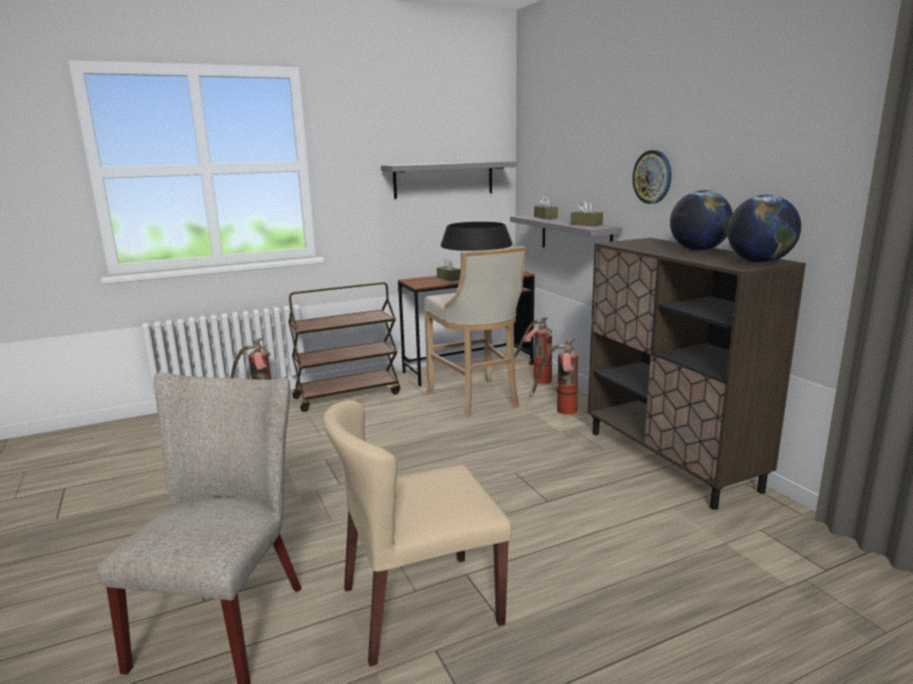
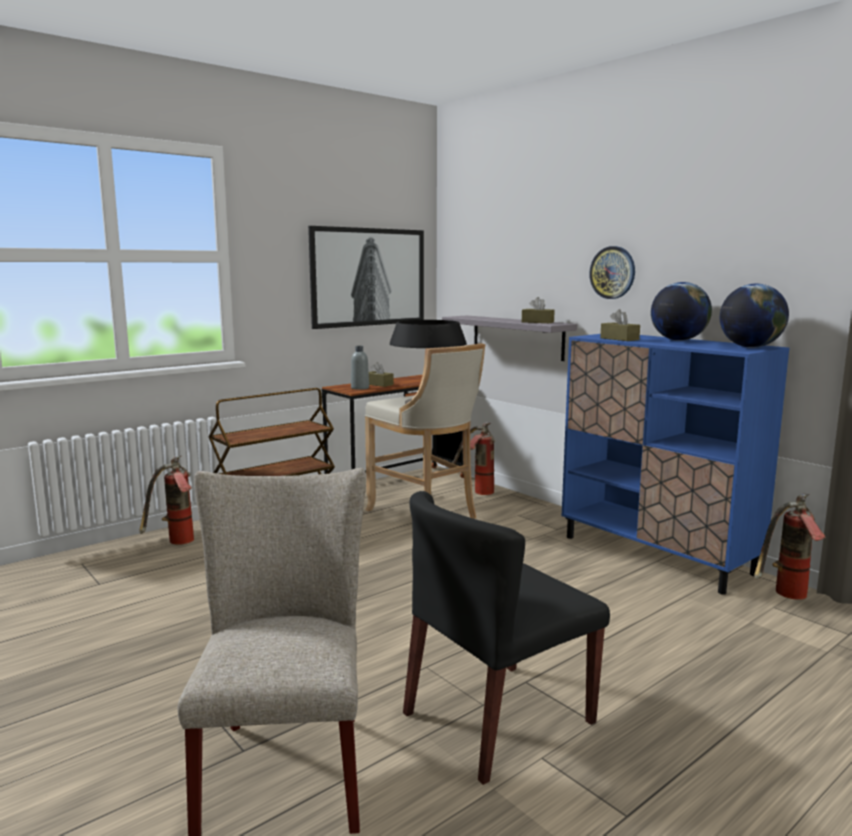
camera: 15 degrees left, 5 degrees down
(420, 606) = (497, 718): beige chair -> black chair
(428, 282) = (360, 388): none -> grey bottle
(444, 179) = (368, 277): grey shelf -> picture
(545, 217) = (482, 317): brown tissue box -> brown tissue box (619, 339)
(560, 412) = (521, 520): fire extinguisher -> fire extinguisher (786, 596)
(671, 460) = (656, 555): brown cabinet -> blue cabinet

